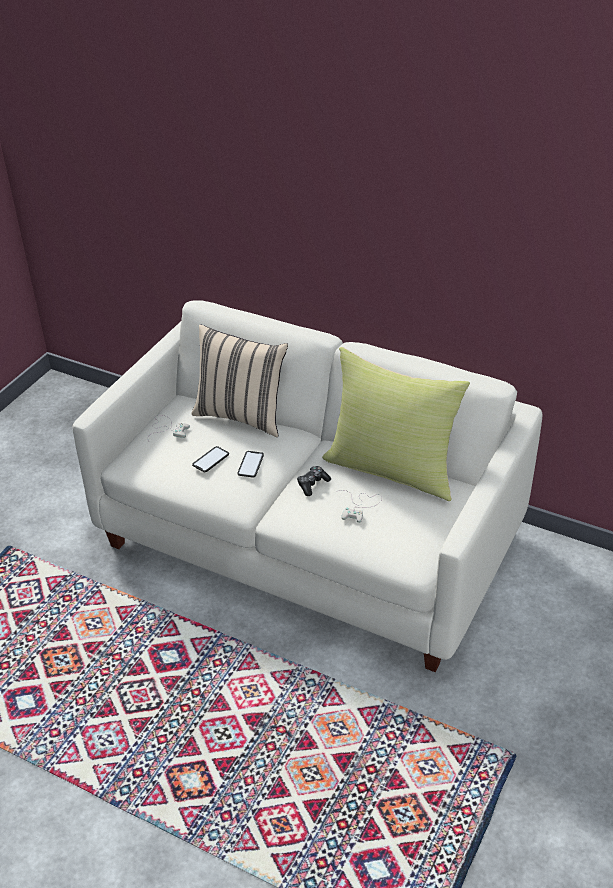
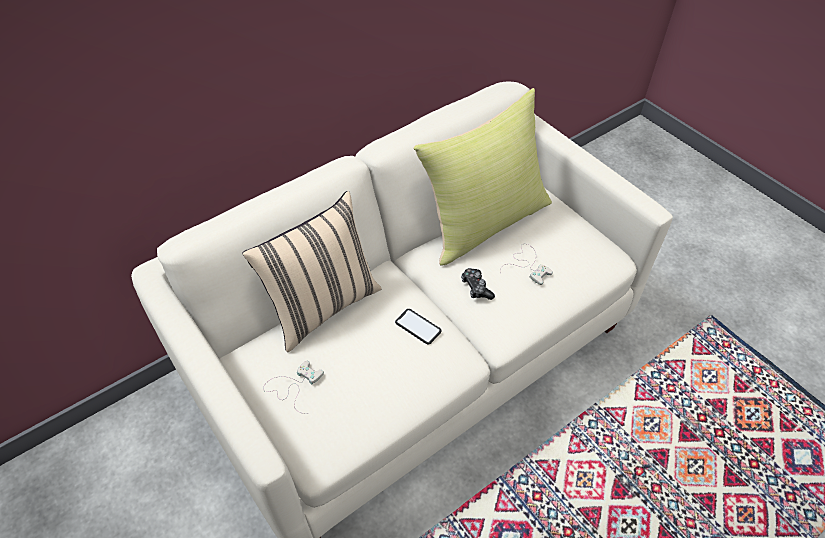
camera: 65 degrees left, 10 degrees up
(210, 460) = (385, 361): phone -> none

